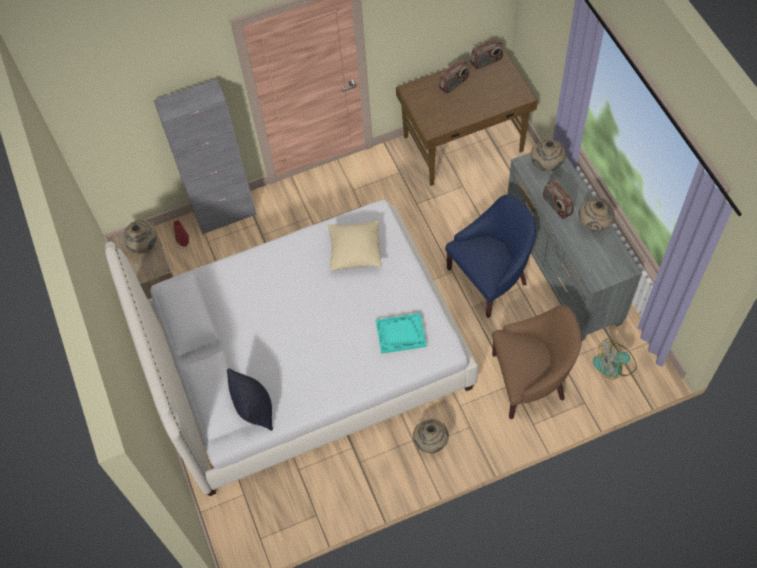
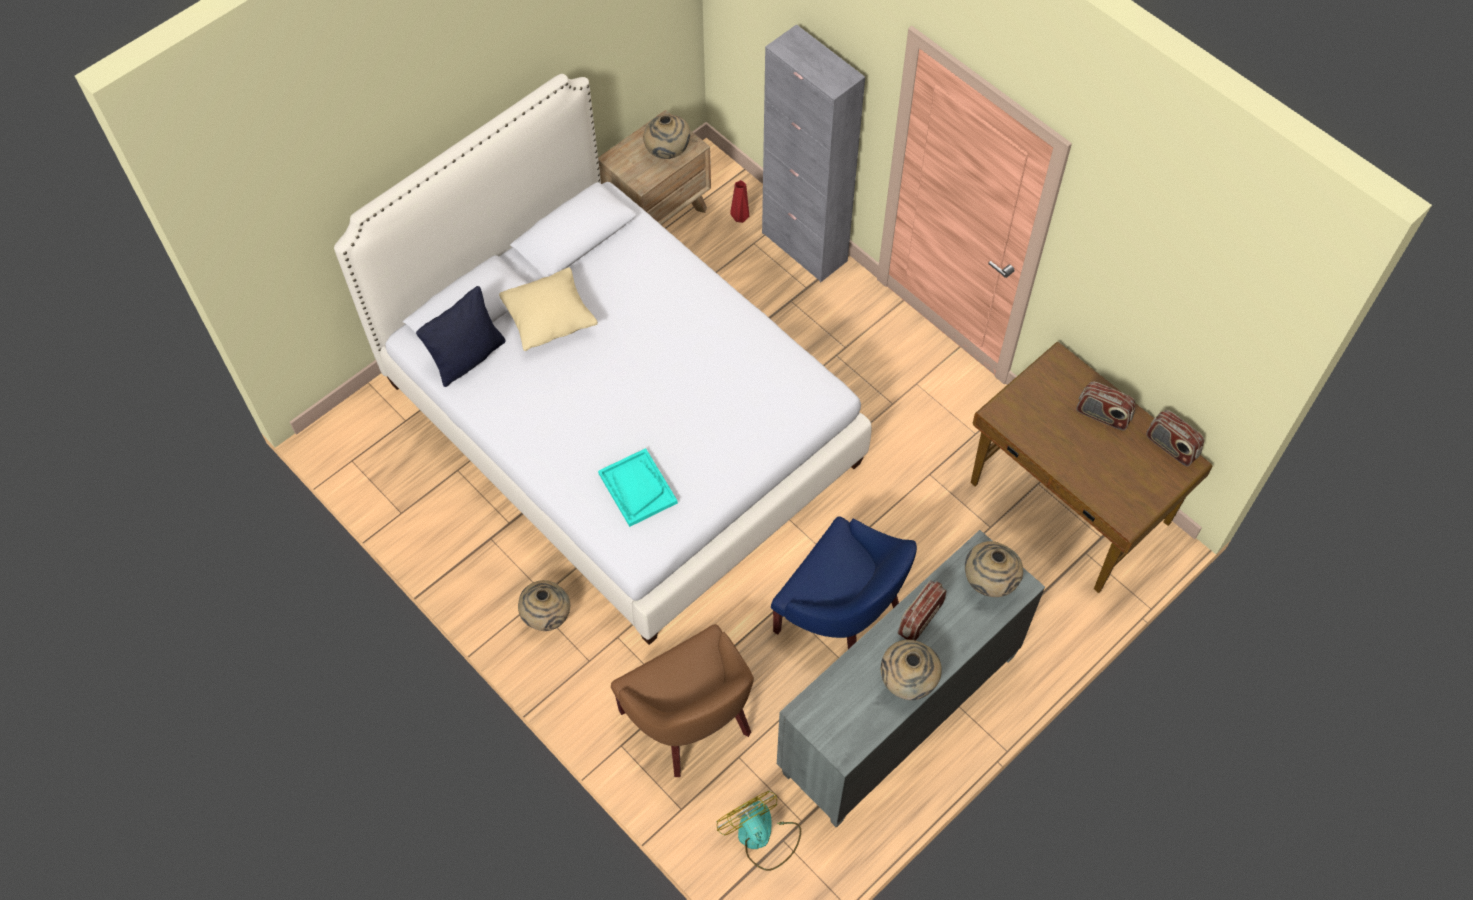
camera: 65 degrees right, 0 degrees up
(355, 253) = (749, 391): beige pillow -> beige pillow (550, 321)

